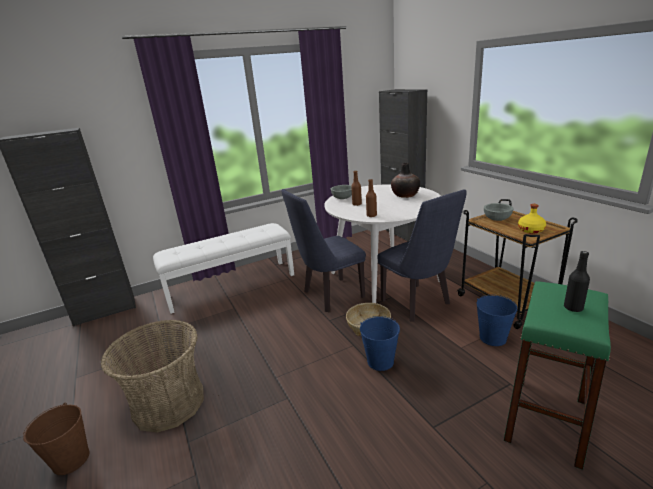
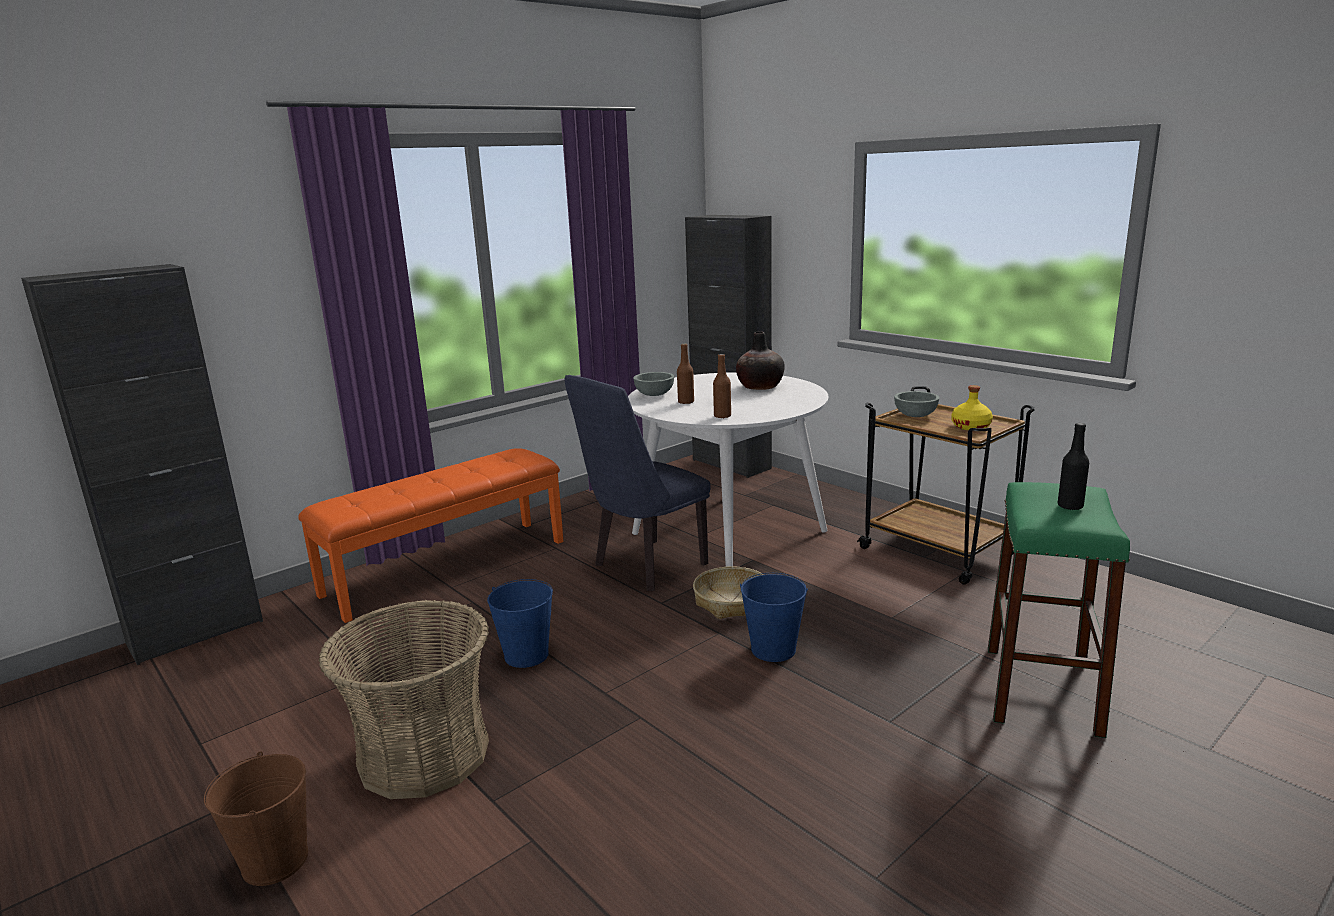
camera: 15 degrees left, 5 degrees down
(231, 285) = (446, 567): white bench -> orange bench
(419, 304) = (803, 566): blue chair -> none
(493, 338) = (934, 600): blue bucket -> blue bucket (526, 655)

